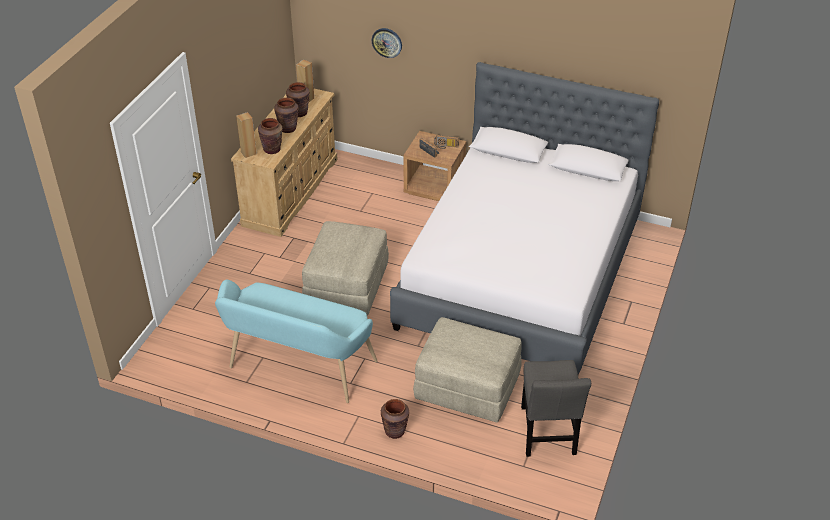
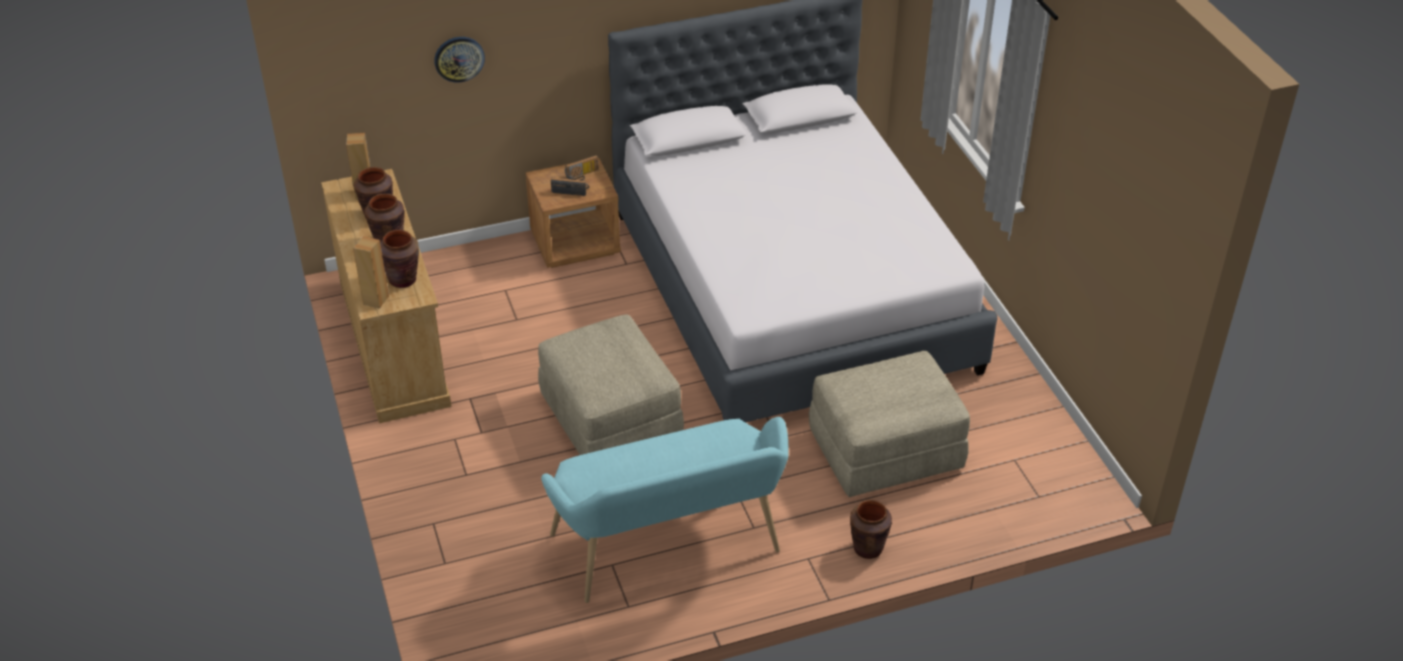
camera: 40 degrees left, 0 degrees up
(547, 434) = (1022, 447): grey chair -> none

